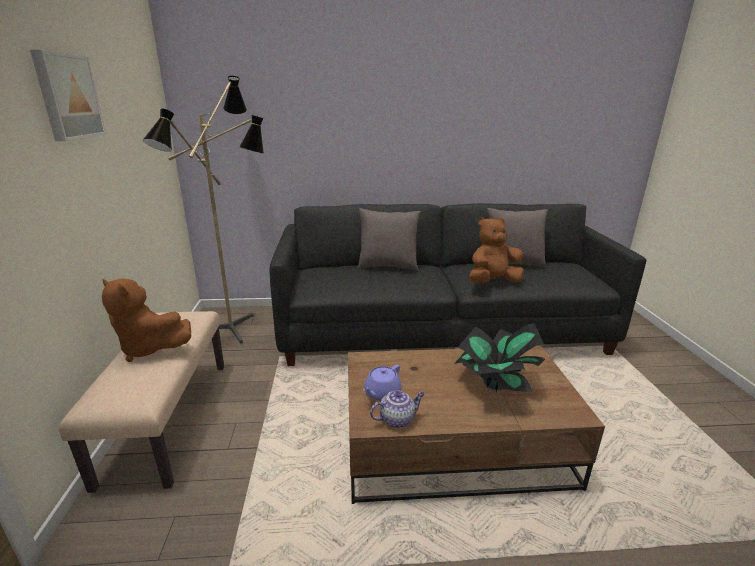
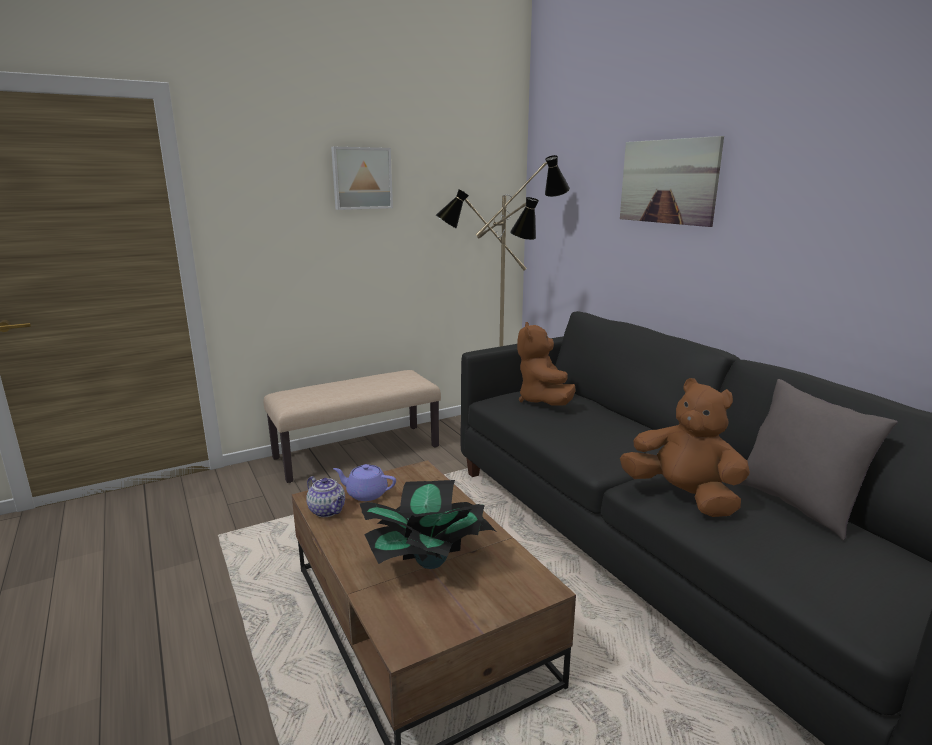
camera: 65 degrees right, 5 degrees down
(149, 349) = (353, 384): brown plush toy -> brown plush toy (543, 401)
(347, 100) = (668, 181): none -> picture
(387, 267) = (617, 418): grey pillow -> none

